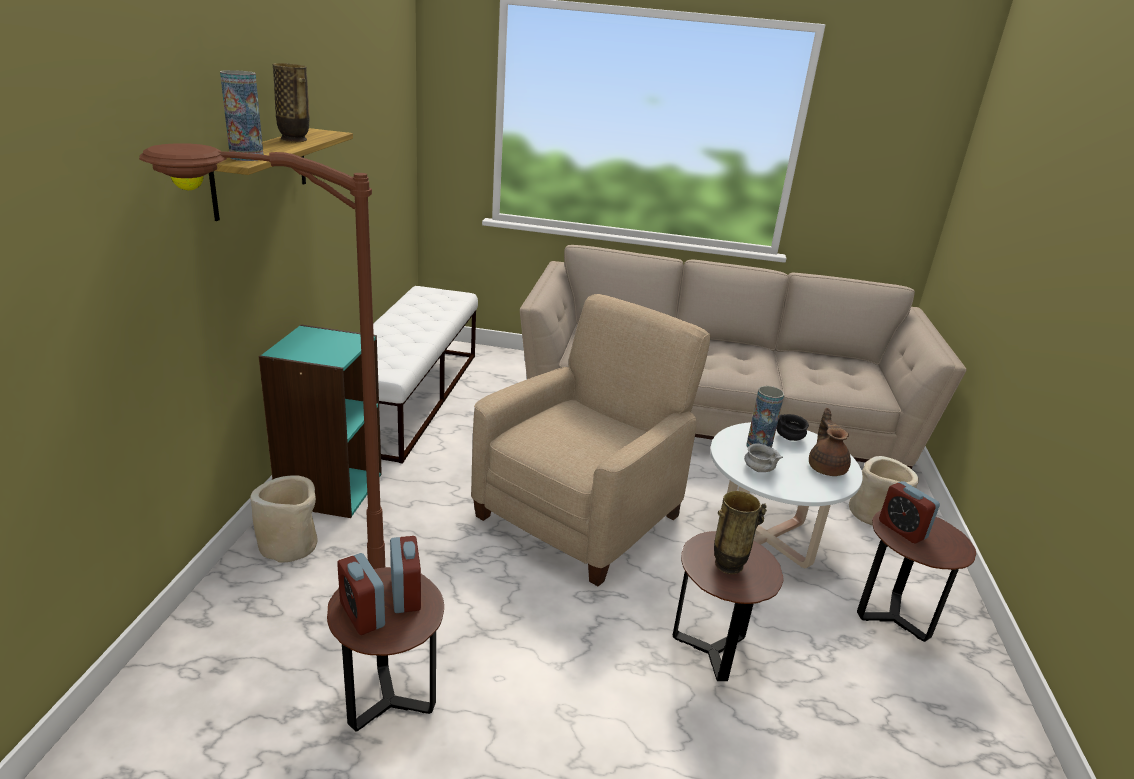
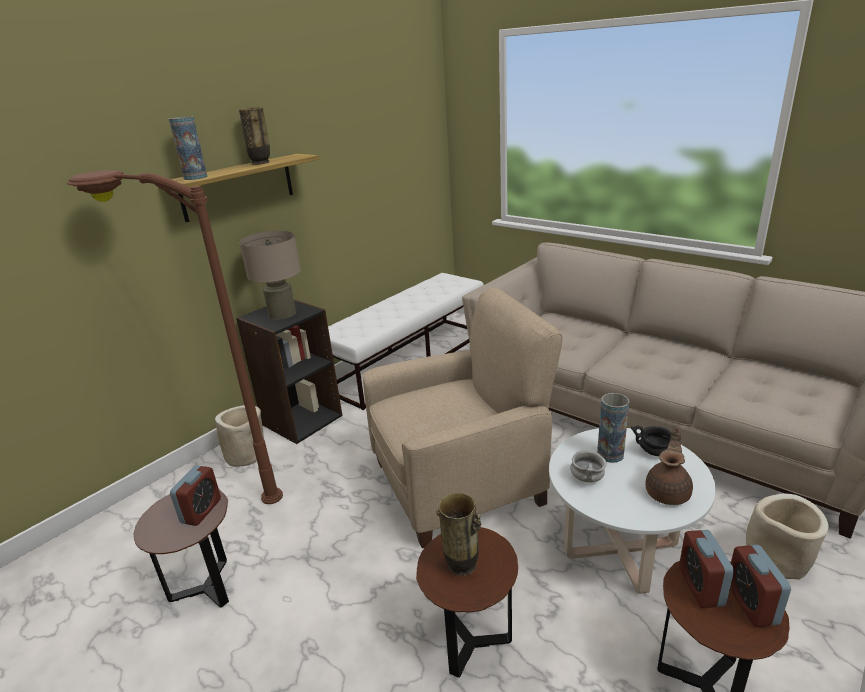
camera: 35 degrees right, 0 degrees up
(322, 345) = (282, 313): none -> beige table lamp
(329, 489) = (301, 419): turquoise bookcase -> black bookcase
(362, 615) = (163, 517): alarm clock -> alarm clock (751, 604)

